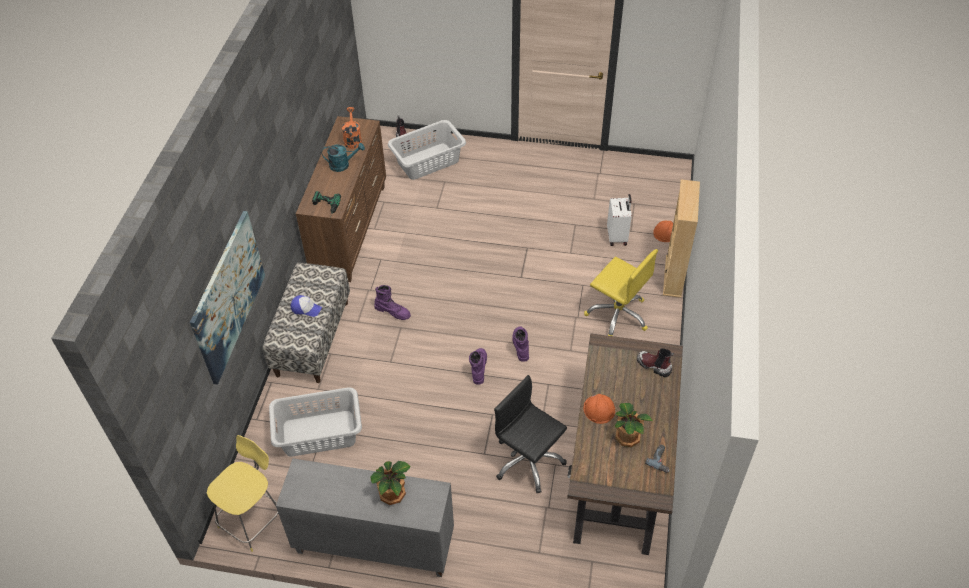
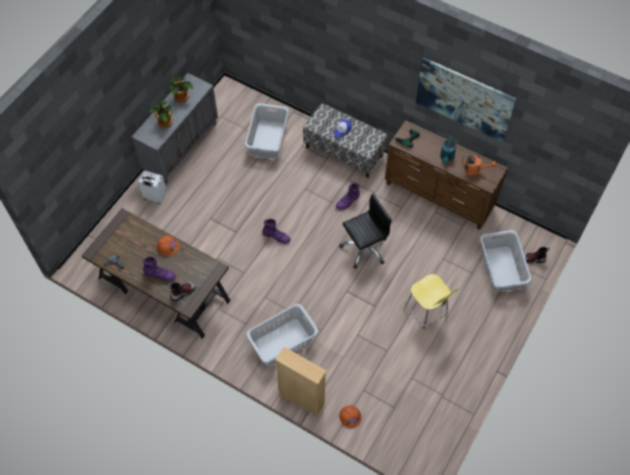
camera: 110 degrees right, 10 degrees up
(228, 296) = (310, 48): picture -> picture (464, 99)
(252, 520) = (226, 98): yellow stool -> yellow stool (426, 313)
(520, 346) = (283, 267): purple boot -> purple boot (160, 274)
(528, 461) = (192, 239): black office chair -> black office chair (364, 248)
(617, 237) = (360, 377): white suitcase -> white suitcase (155, 197)
(618, 314) = (282, 342): yellow office chair -> grey laundry basket
(628, 436) = (140, 254): potted plant -> potted plant (182, 97)

